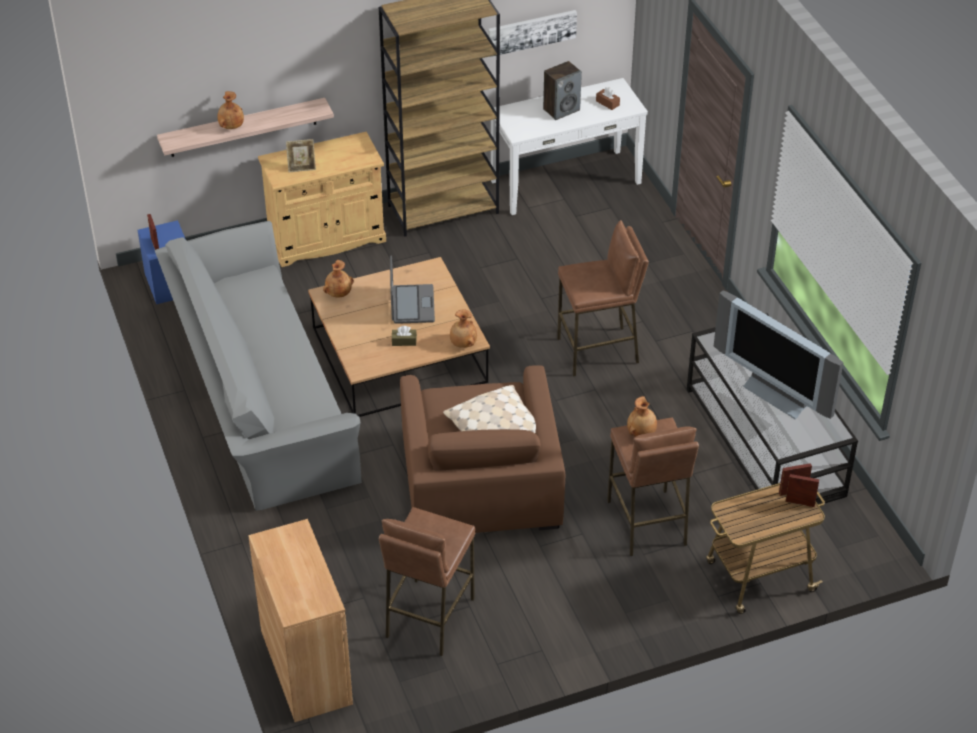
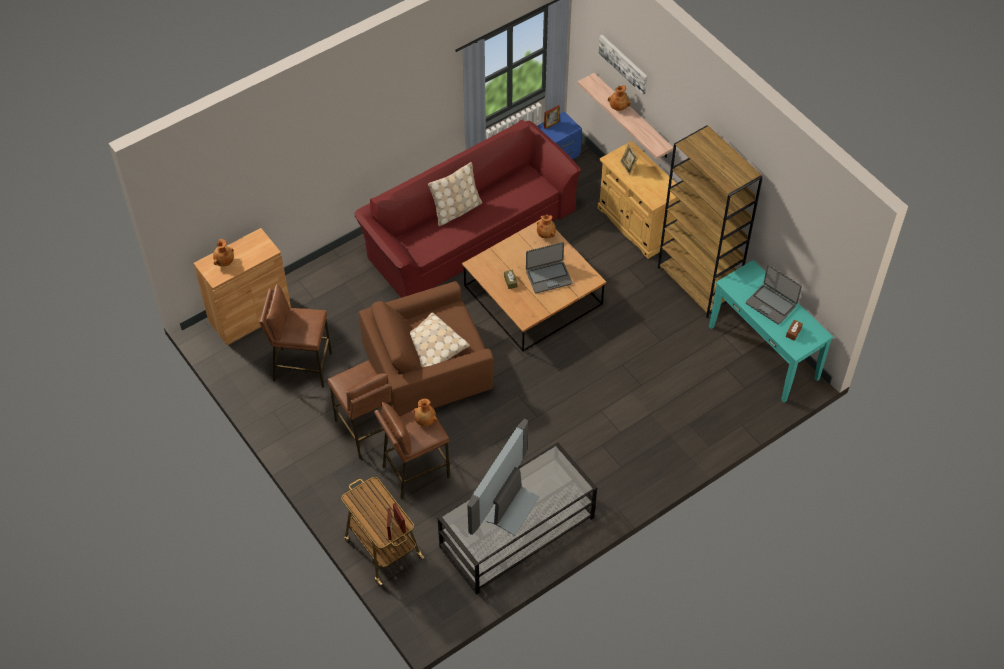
camera: 75 degrees right, 10 degrees up
(257, 395) = (468, 230): grey sofa -> red sofa
(261, 365) = (456, 210): none -> beige pillow
(463, 343) = (519, 314): brown vase -> brown vase (224, 261)
(531, 32) = (789, 242): picture -> picture (623, 63)
(561, 109) = (771, 304): speaker -> laptop
(565, 181) = (763, 352): white console table -> turquoise console table
(598, 351) = (577, 411): brown stool -> brown stool (366, 431)

